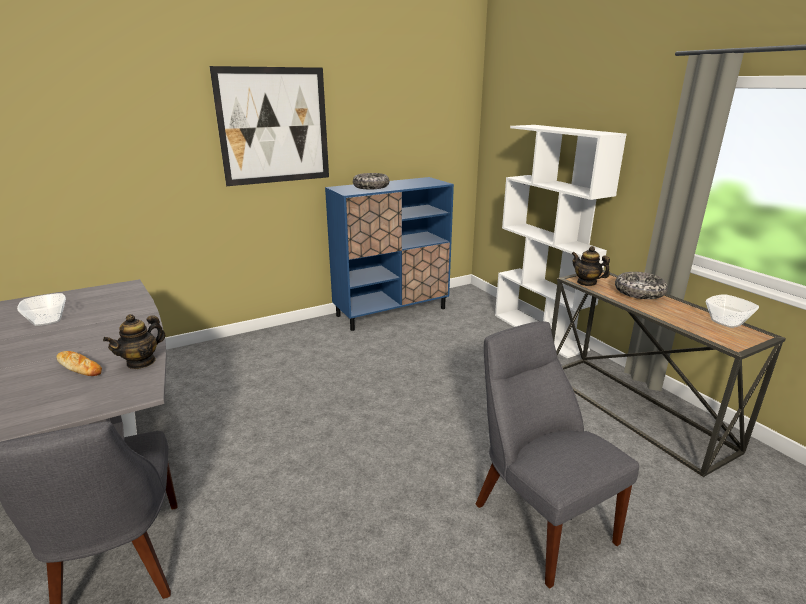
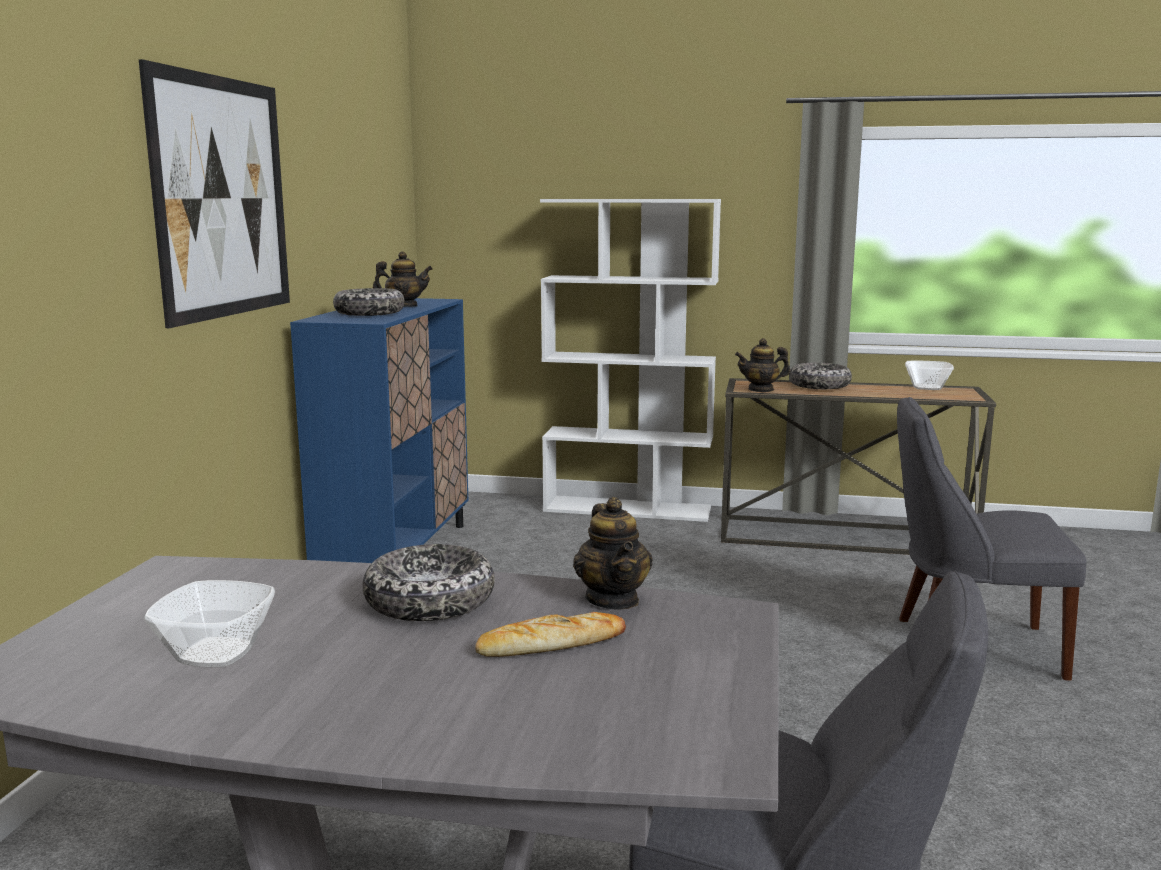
camera: 50 degrees left, 10 degrees down
(117, 331) = (429, 601): none -> bowl
(403, 185) = (404, 306): none -> teapot

